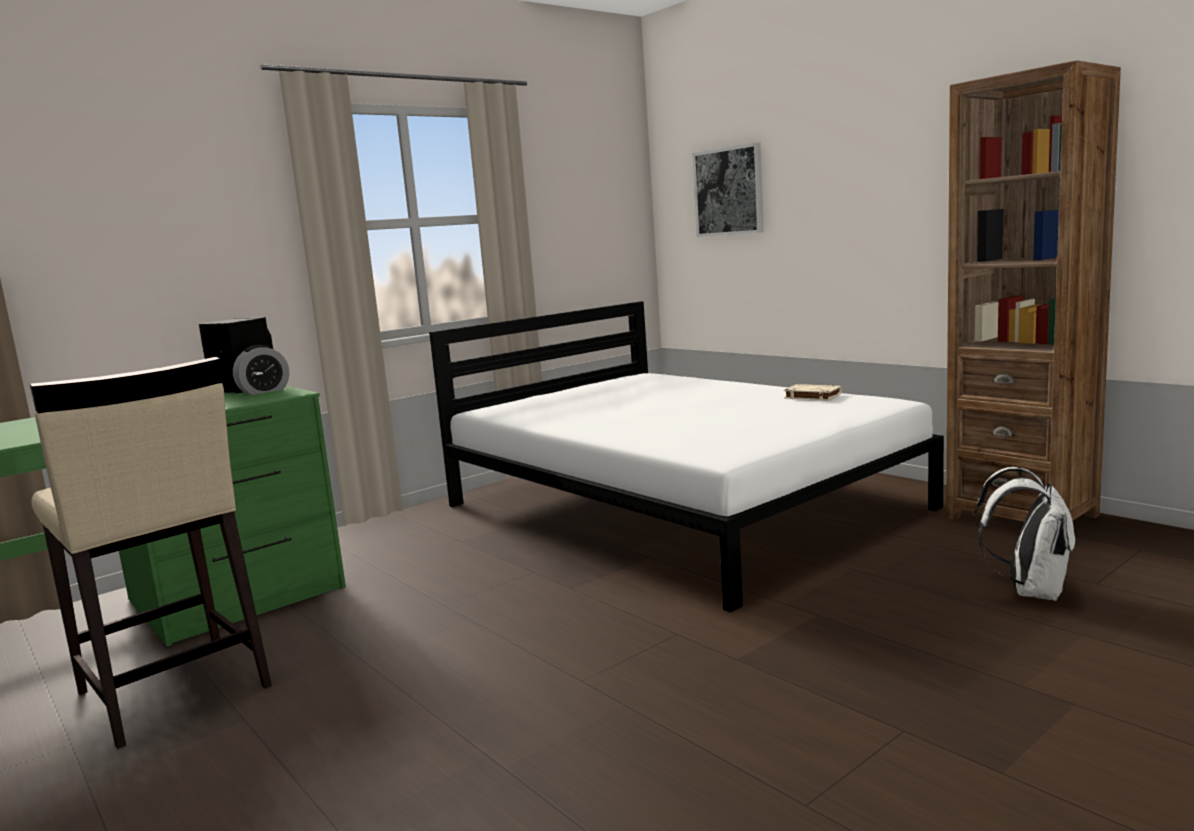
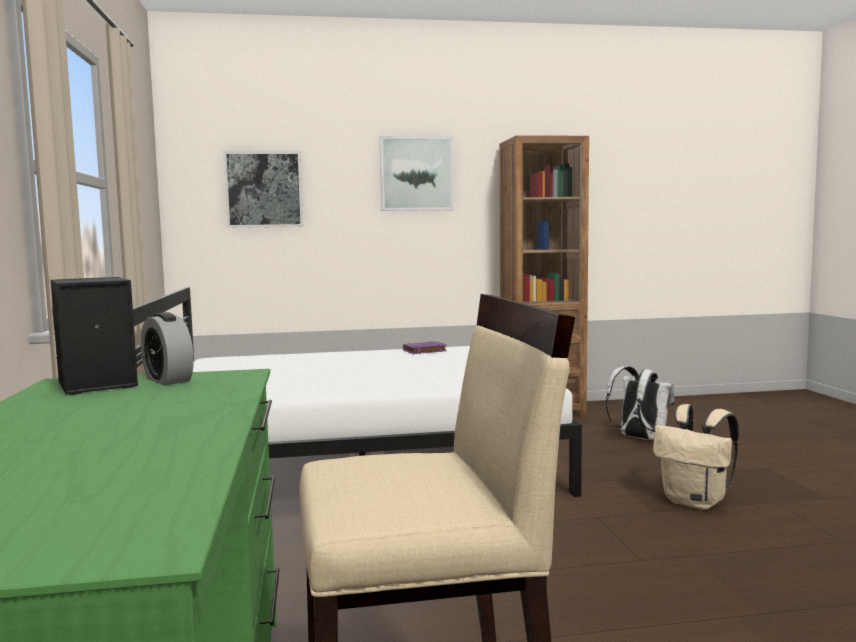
camera: 60 degrees left, 5 degrees down
(264, 391) = (168, 380): alarm clock -> alarm clock turned 150 degrees clockwise
(810, 677) = (696, 502): none -> beige backpack
(812, 396) = (424, 351): beige book -> purple book
(884, 152) = (416, 173): none -> picture

